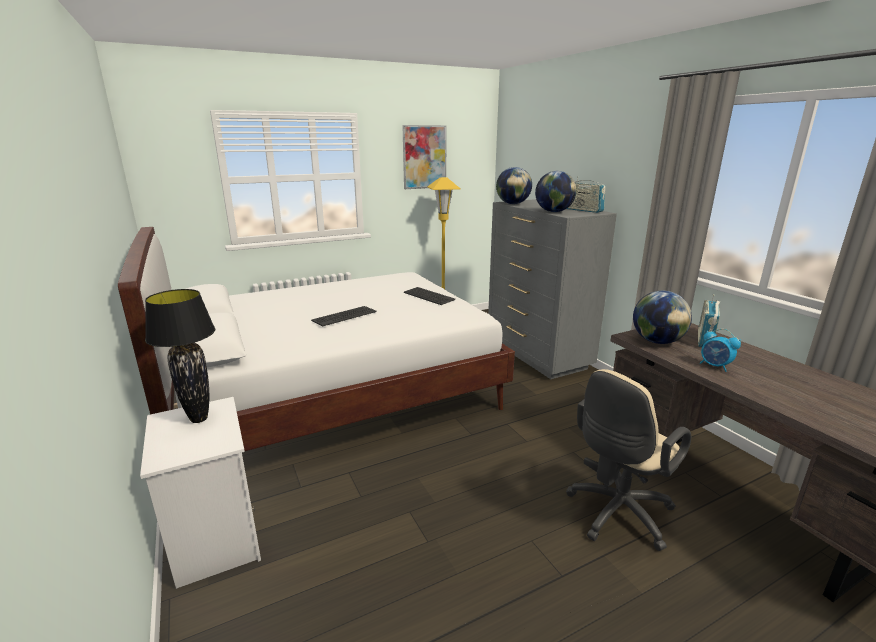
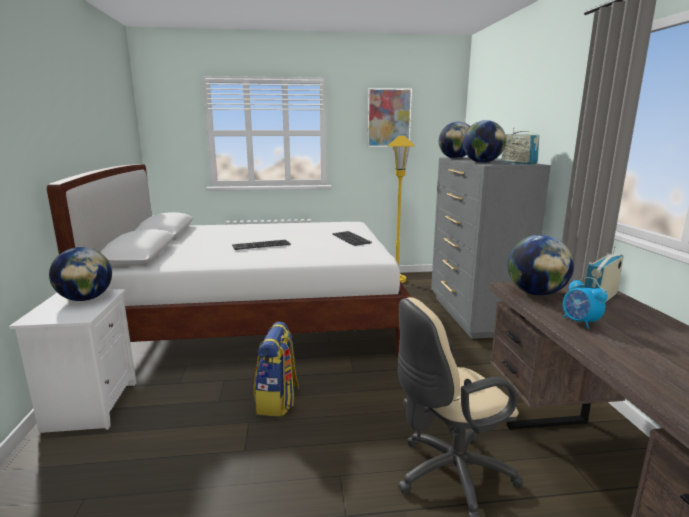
camera: 20 degrees right, 5 degrees down
(199, 419) = (86, 299): black table lamp -> globe
(421, 482) = (278, 401): none -> backpack

